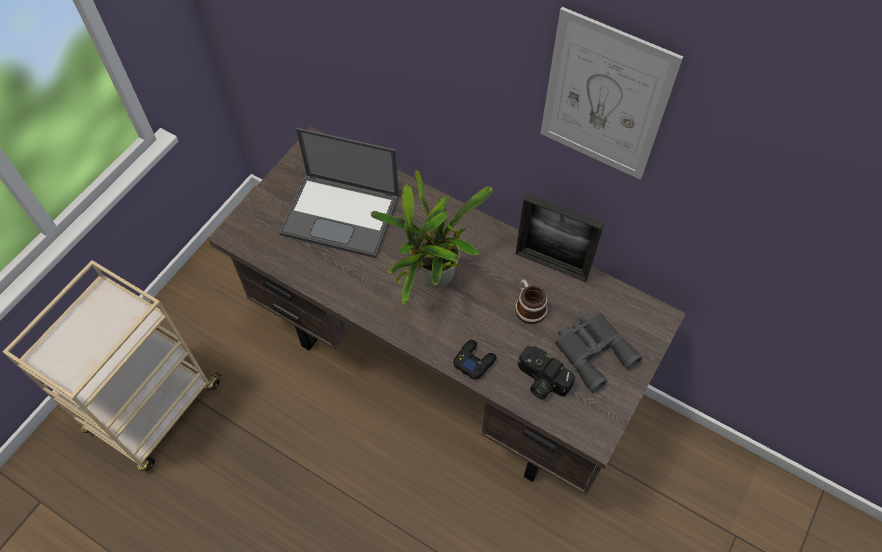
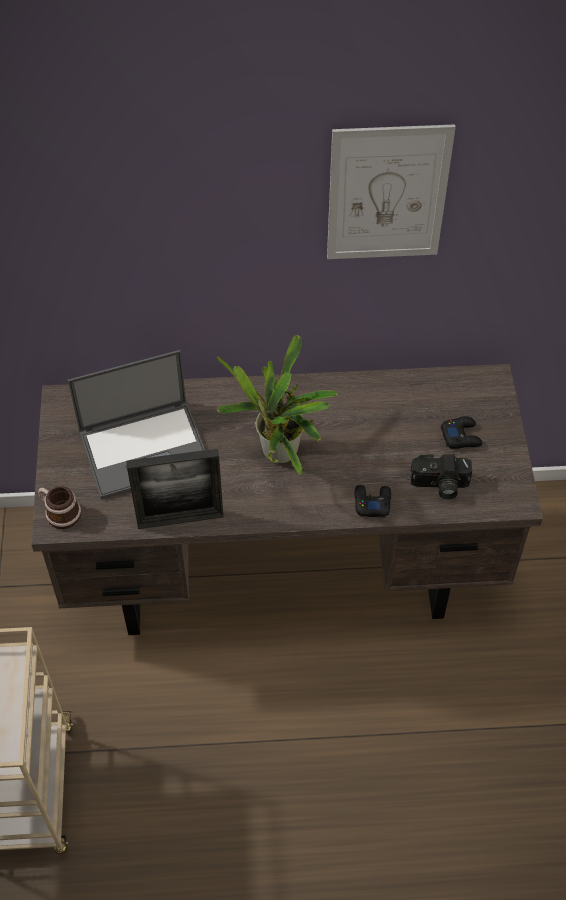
camera: 35 degrees left, 5 degrees down
(528, 306) = (380, 431): mug -> mug (59, 512)
(551, 264) = (371, 386): picture frame -> picture frame (180, 519)
(592, 350) = (461, 436): grey binoculars -> black game controller

